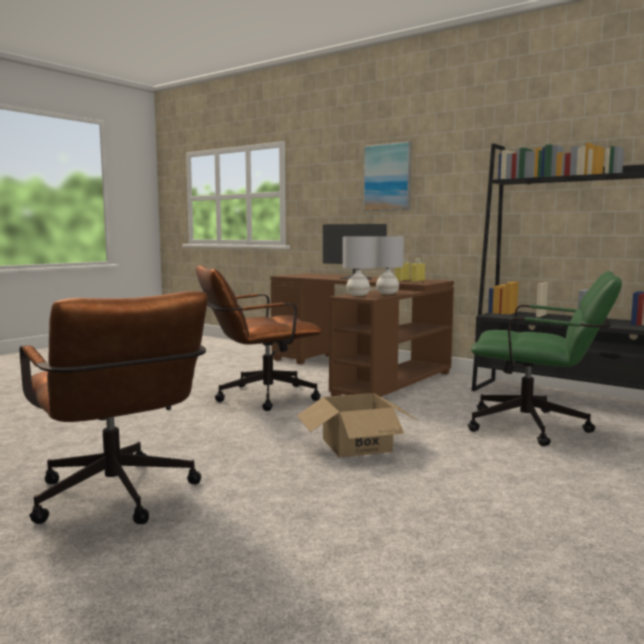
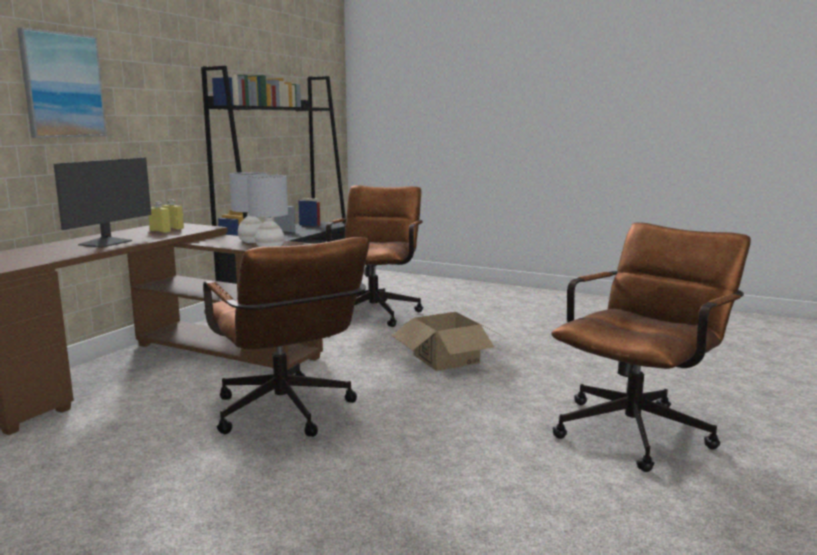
camera: 100 degrees left, 5 degrees up
(538, 428) = (376, 311): green office chair -> brown office chair

